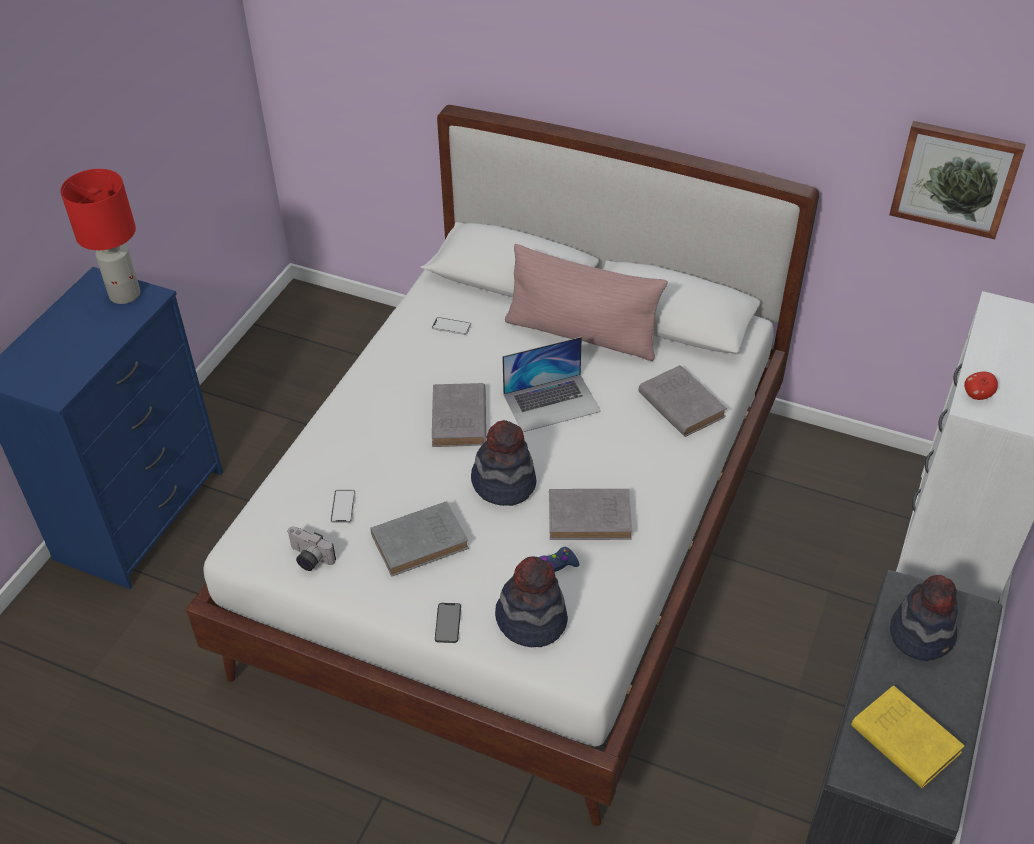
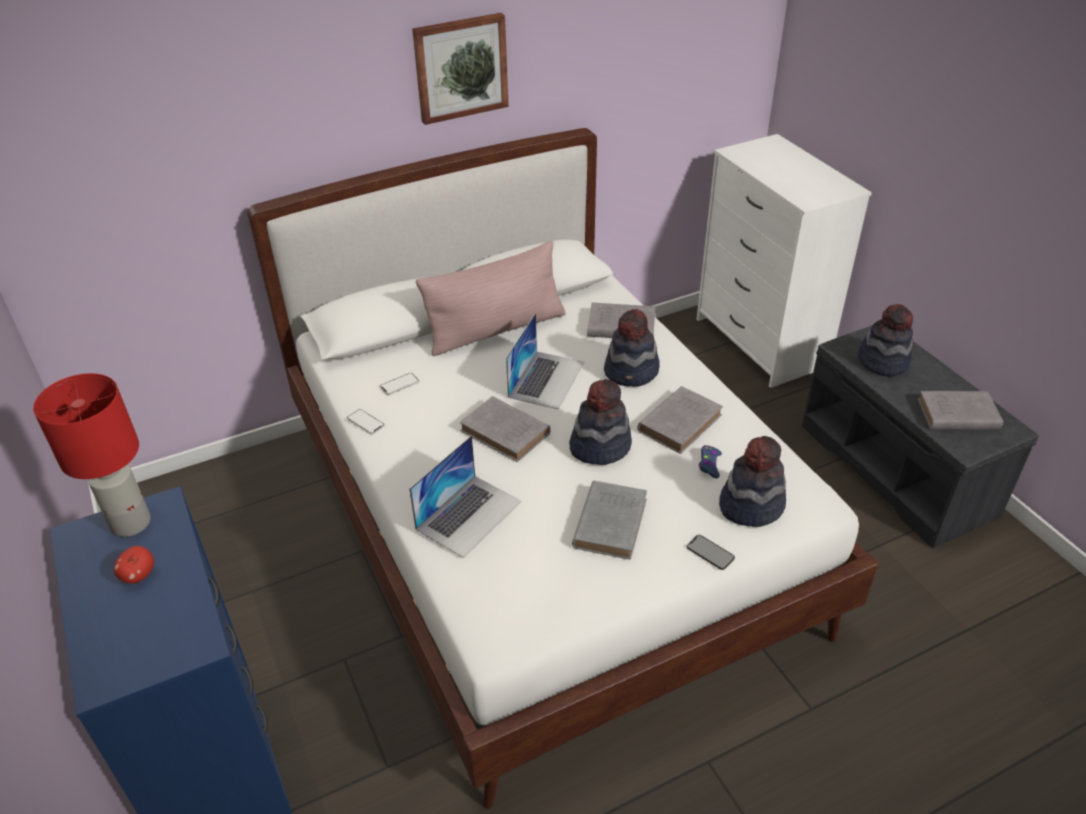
camera: 50 degrees left, 5 degrees down
(308, 559) = (557, 601): camera -> none
(343, 507) = (524, 547): phone -> phone (365, 422)
(347, 455) = (469, 515): none -> laptop
(624, 448) = (632, 372): none -> hat
(903, 738) = (955, 414): yellow book -> grey book
(955, 178) = (673, 74): picture -> picture (460, 67)
(977, 395) = (800, 195): apple -> apple (138, 575)

